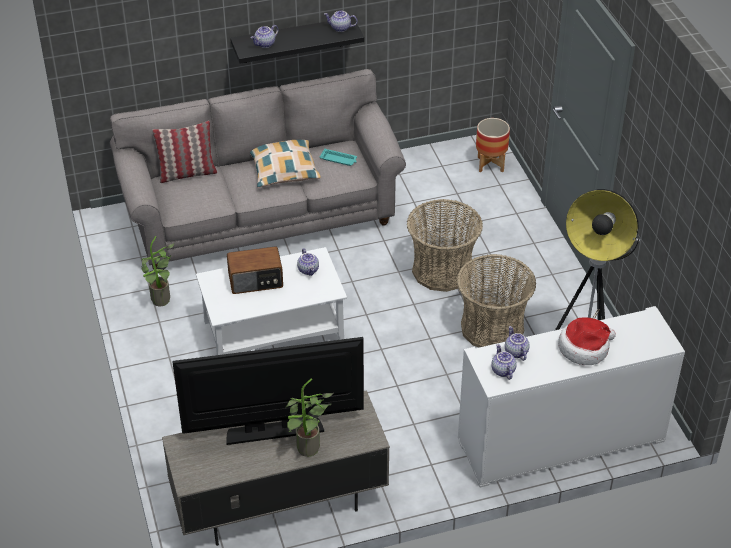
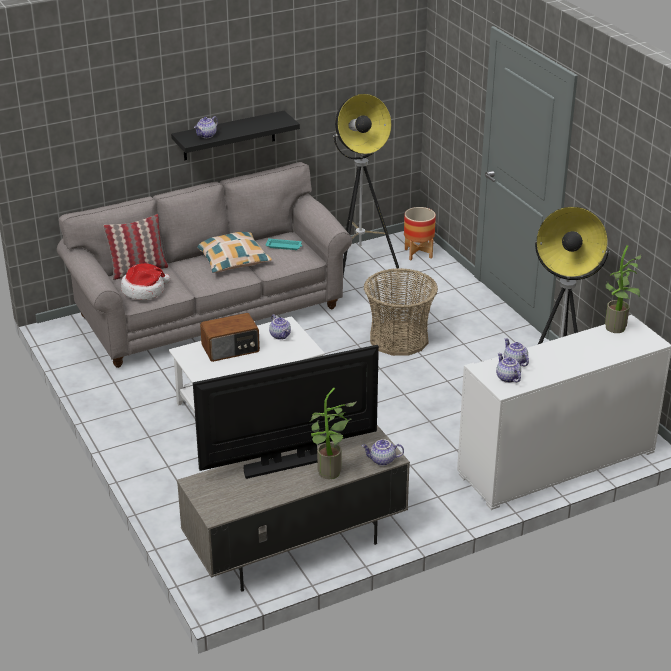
camera: 10 degrees left, 10 degrees down
(162, 302) = (129, 392): potted plant -> potted plant (618, 329)
(340, 28) = (275, 119): teapot -> teapot (382, 460)
(426, 171) = (360, 264): none -> floor lamp
(492, 328) = (461, 379): basket -> none
(584, 348) = (578, 352): hat -> hat (144, 290)

